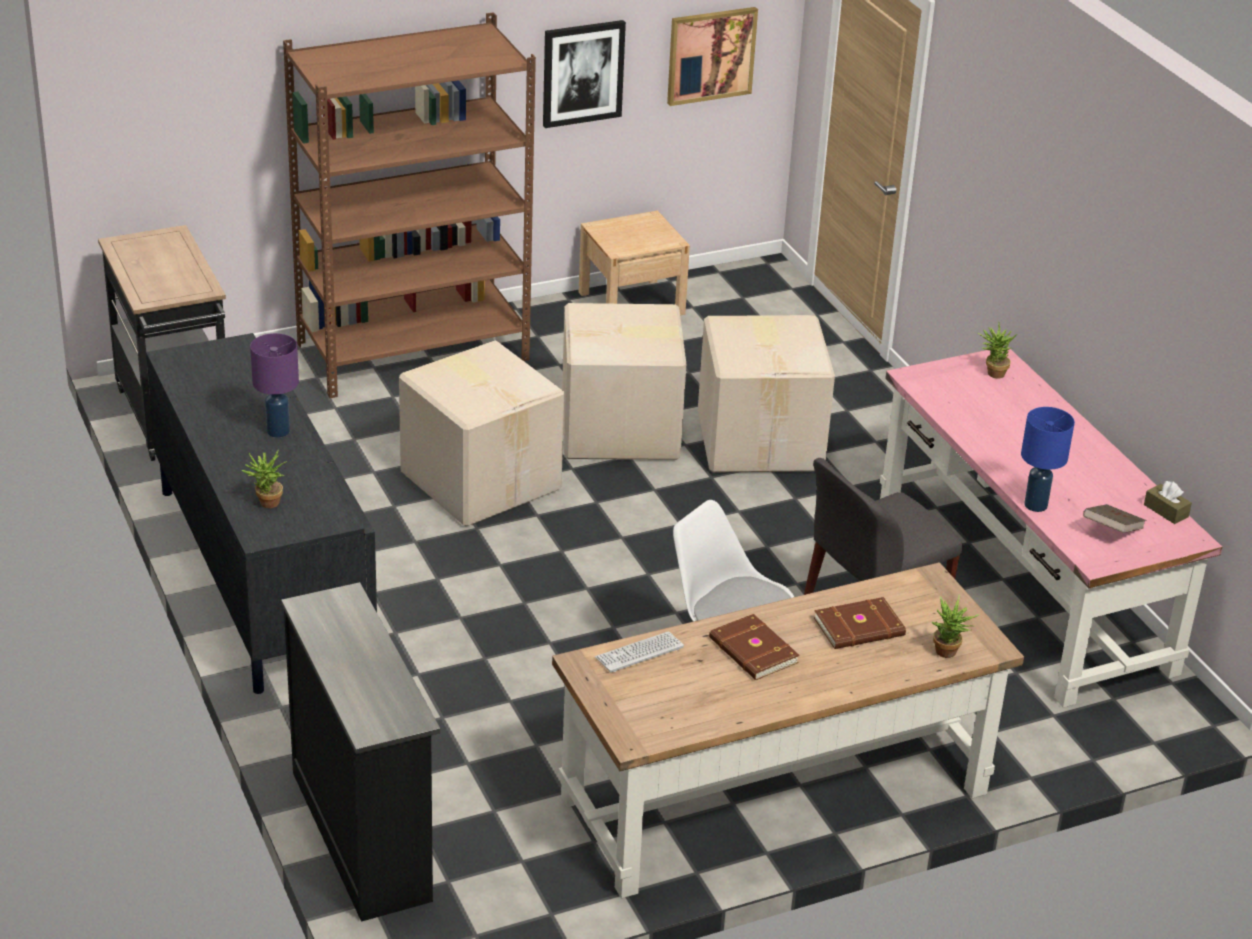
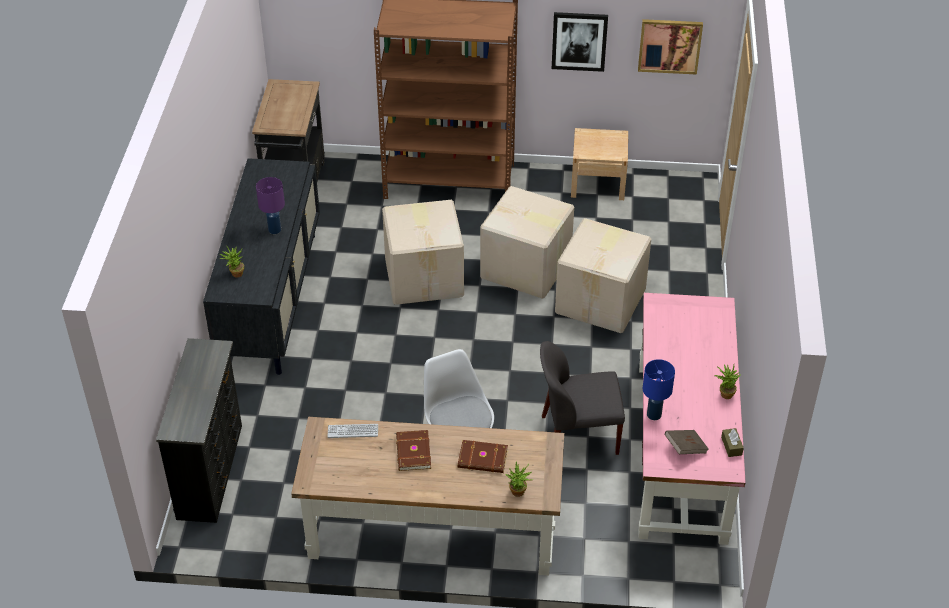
camera: 30 degrees right, 10 degrees up
(992, 373) = (707, 314): potted plant -> potted plant (724, 393)

